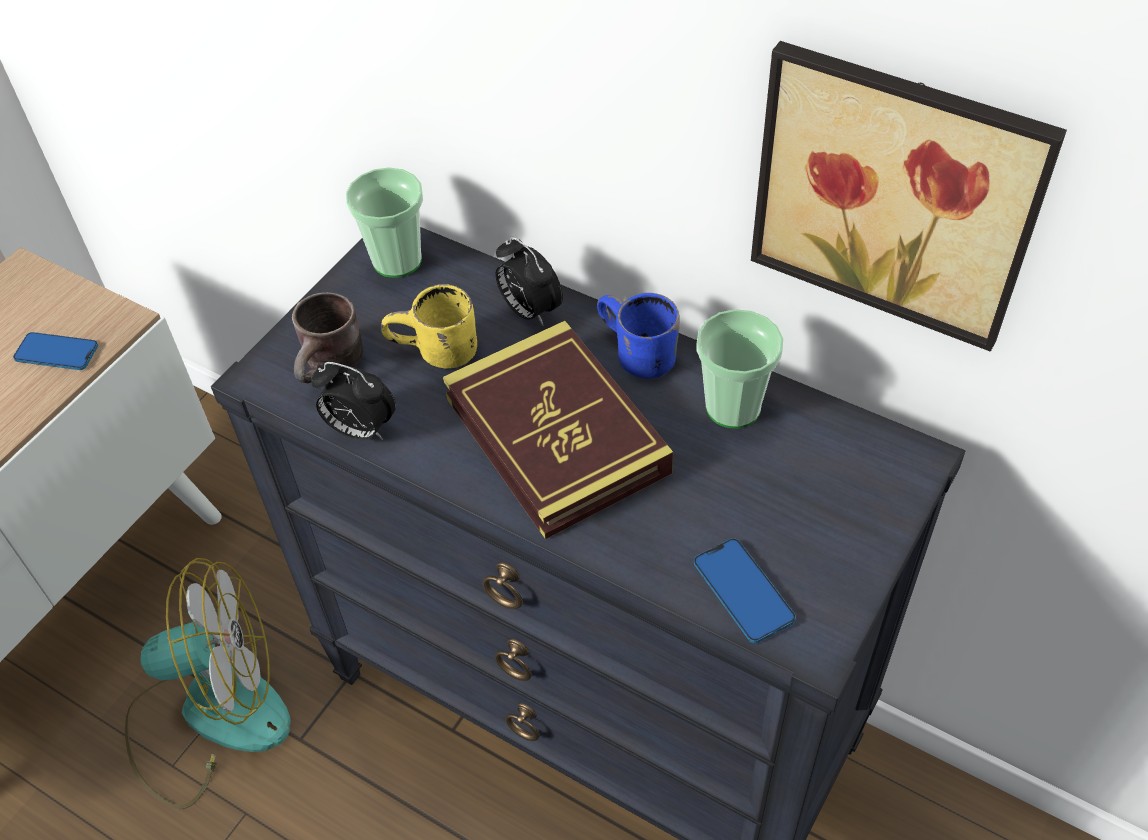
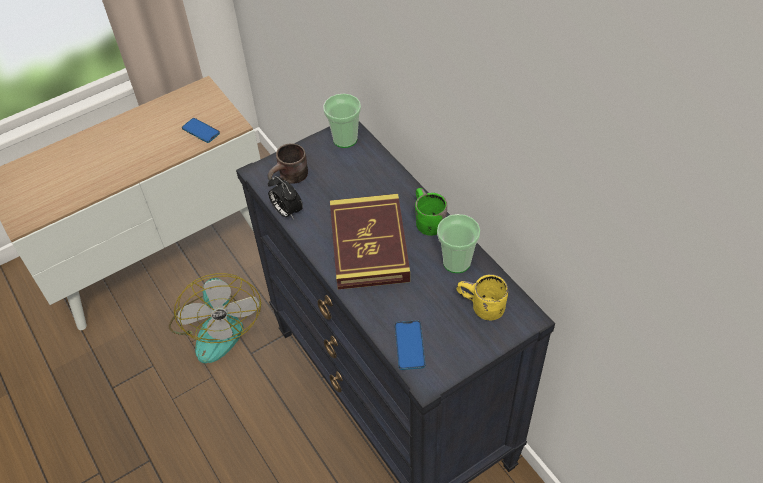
camera: 25 degrees right, 0 degrees up
(209, 715) = (216, 326): fan -> fan turned 60 degrees clockwise
(435, 354) = (337, 189): yellow mug -> yellow mug (481, 308)
(529, 311) = (390, 183): alarm clock -> none
(633, 355) = (425, 221): blue mug -> green mug
(898, 190) = (535, 183): picture -> none

